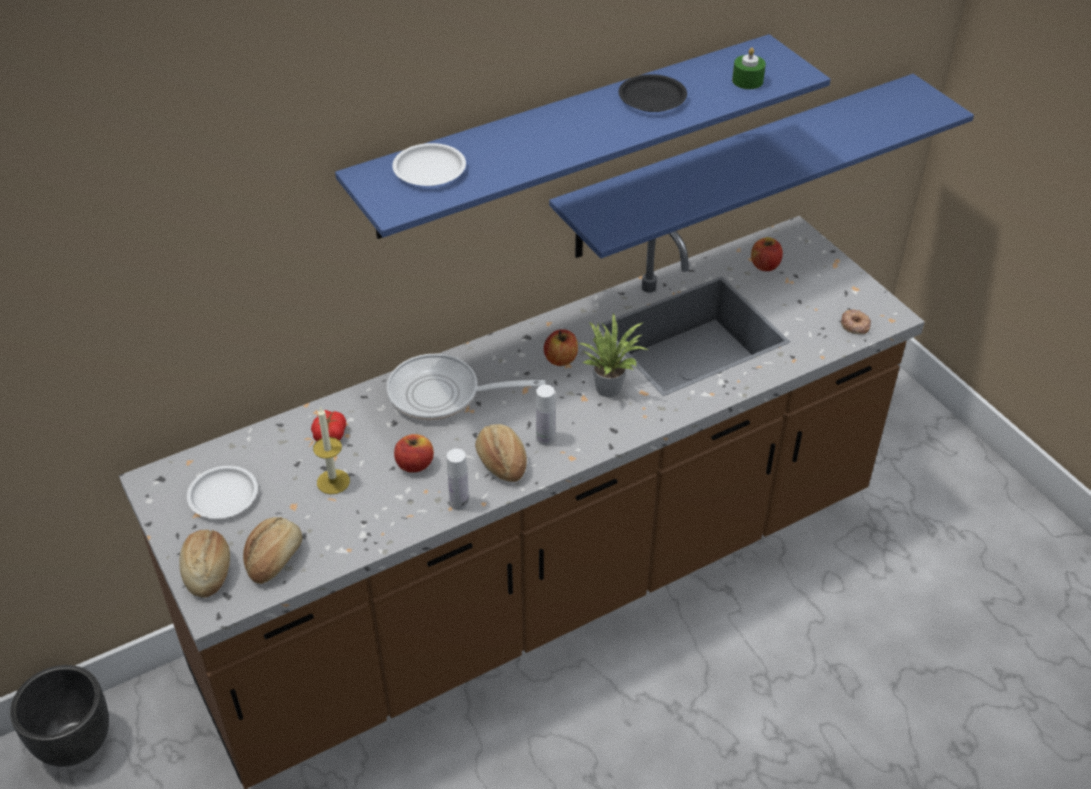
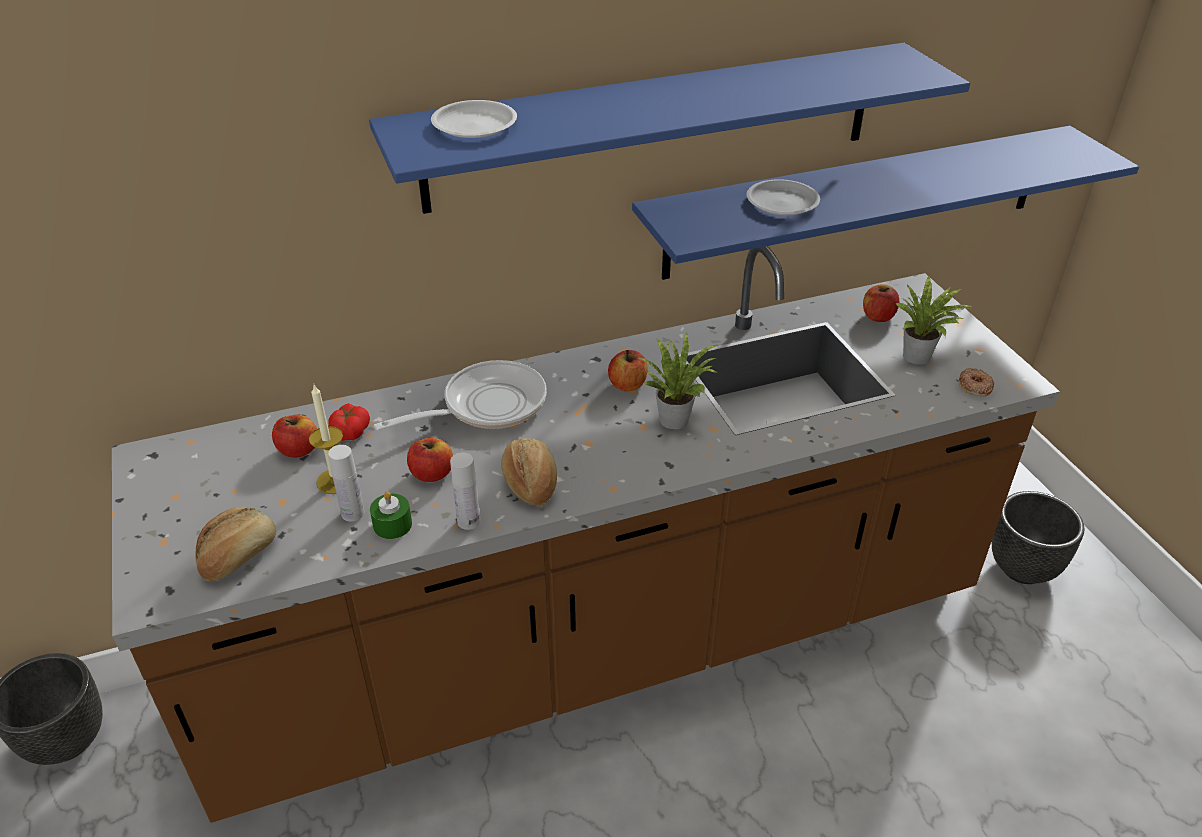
camera: 10 degrees right, 5 degrees down
(208, 570) = (161, 559): bread -> none
(223, 496) = (211, 481): white plate -> white plate (782, 203)
(290, 457) = (298, 450): none -> apple
(442, 394) = (486, 405): frying pan -> frying pan turned 135 degrees clockwise
(545, 438) = (587, 464): white bottle -> white bottle (353, 513)
(651, 98) = (753, 84): black plate -> none
(747, 81) = (870, 77): green candle -> green candle (392, 525)
(806, 303) = (919, 358): none -> potted plant
(906, 465) = (1023, 569): none -> black planter

